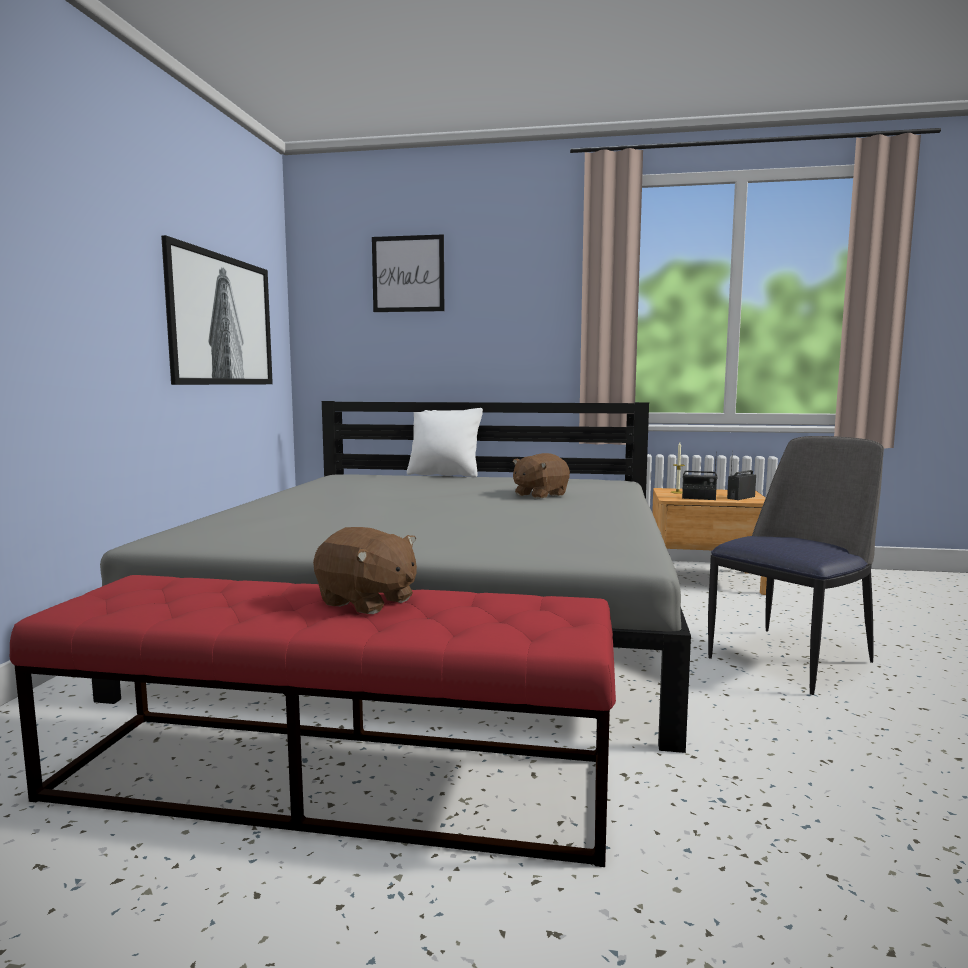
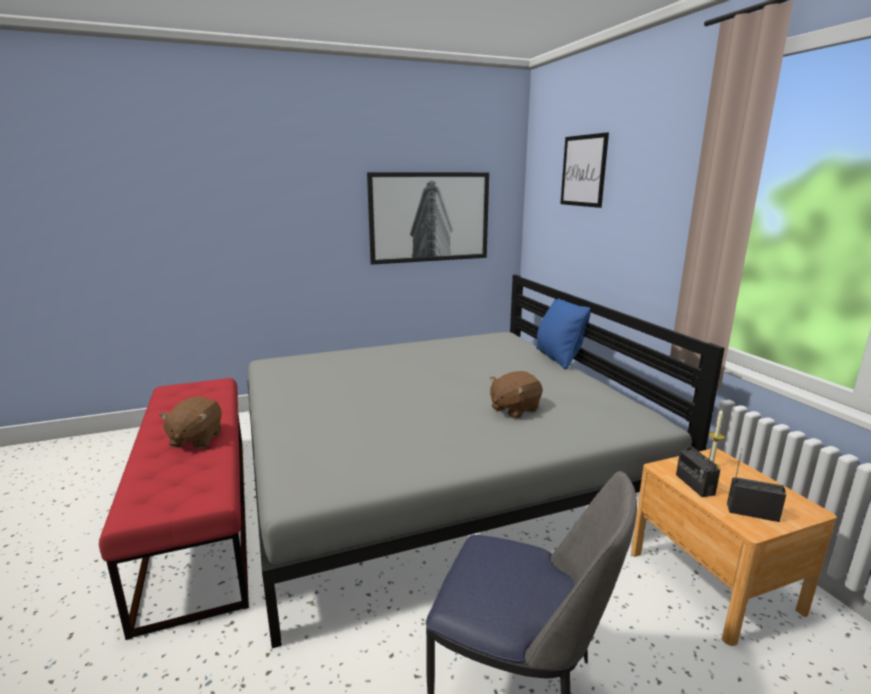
camera: 60 degrees right, 10 degrees up
(444, 475) = (558, 358): white pillow -> blue pillow
(539, 495) = (514, 409): brown plush toy -> brown plush toy turned 60 degrees counterclockwise

